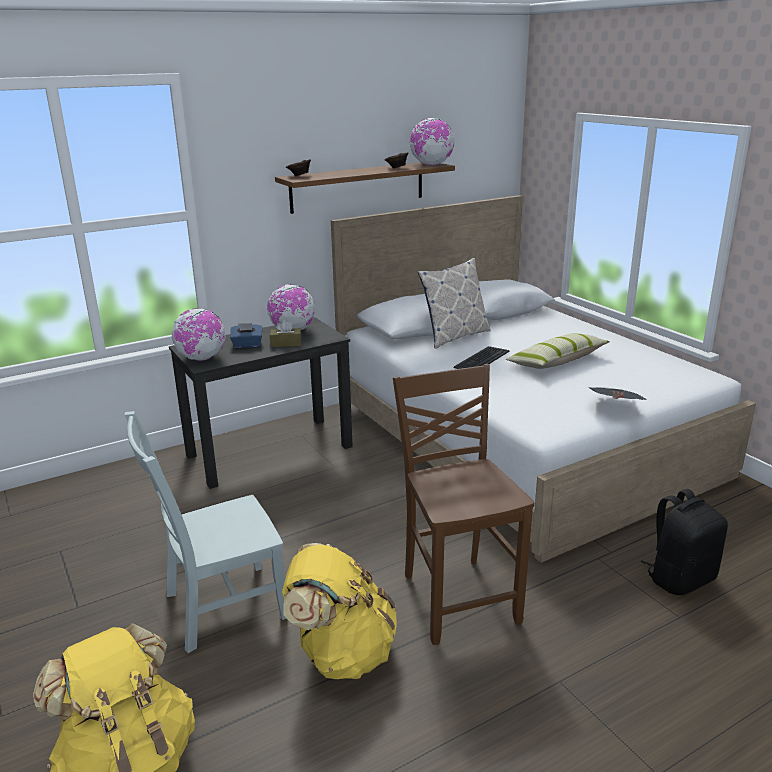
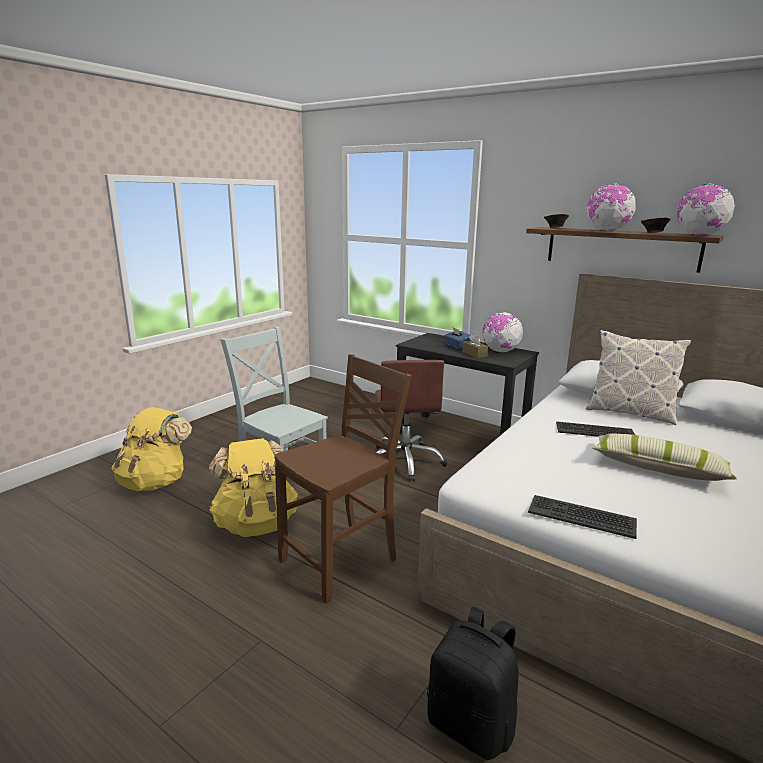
camera: 65 degrees right, 5 degrees down
(202, 358) = (419, 342): globe -> globe (607, 231)
(291, 502) = (405, 461): none -> brown office chair
(615, 408) = (581, 516): newspaper -> keyboard

